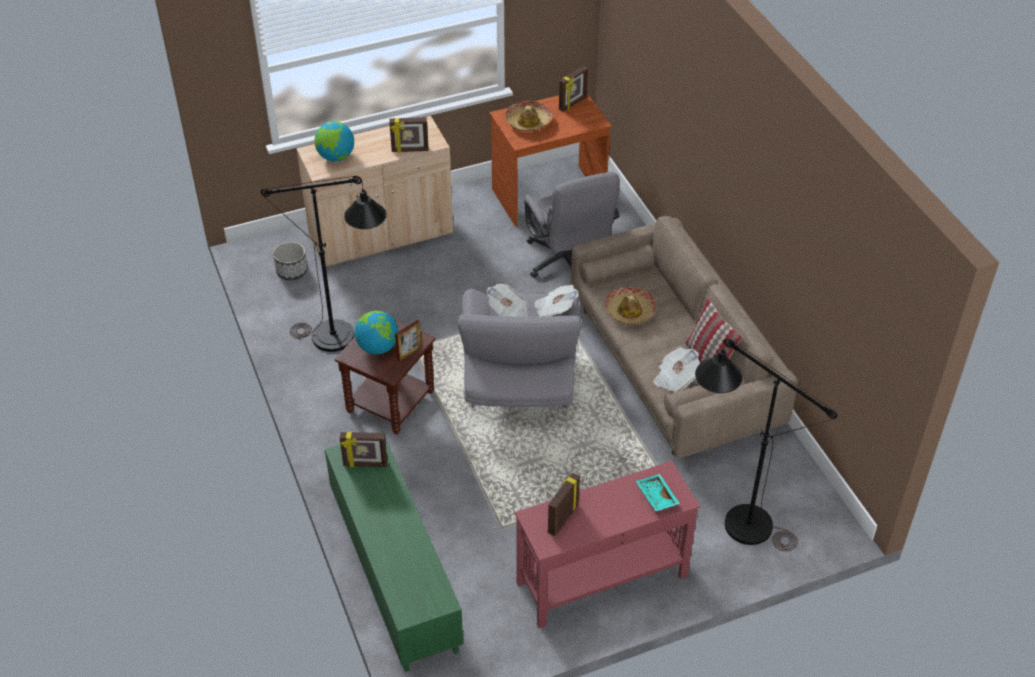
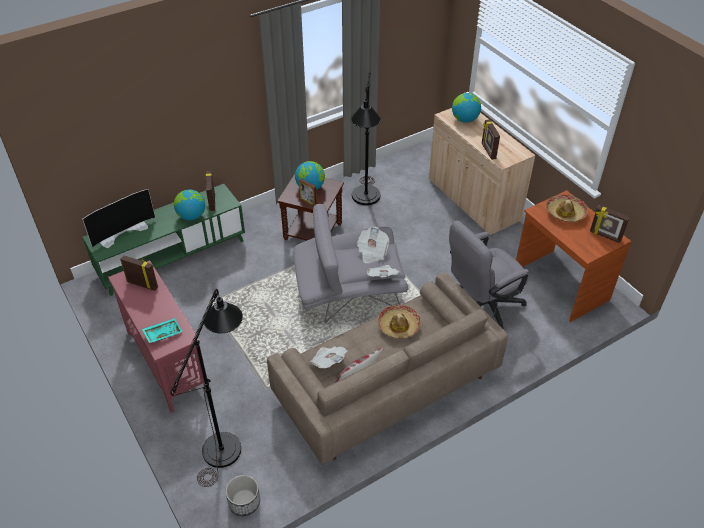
camera: 80 degrees right, 0 degrees up
(291, 271) = (421, 166): planter -> planter (244, 502)
(390, 489) = (191, 216): none -> globe
(402, 576) = (123, 232): none -> television

